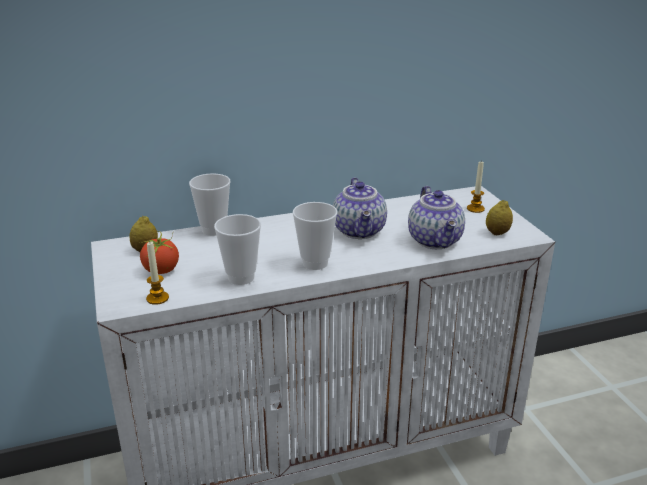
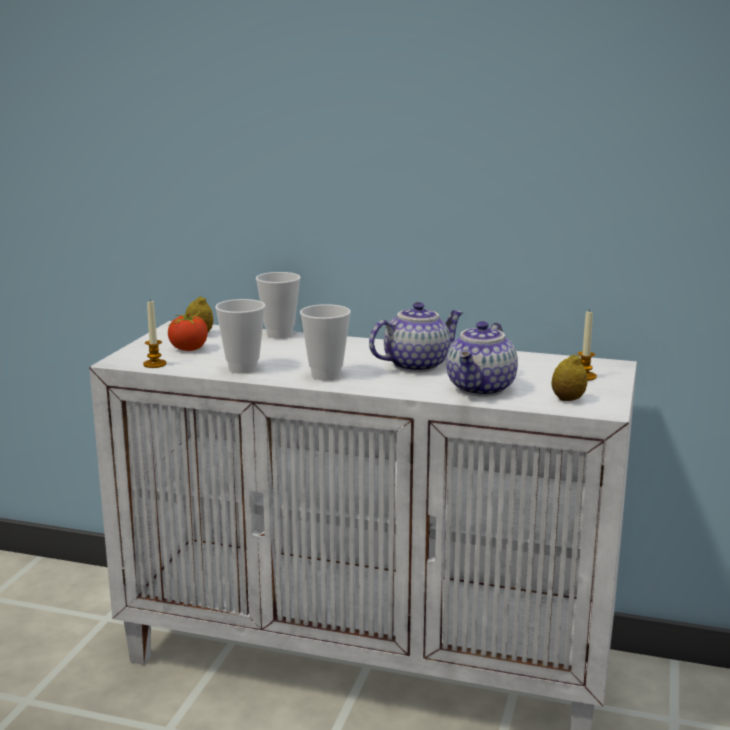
camera: 35 degrees right, 10 degrees down
(360, 231) = (416, 365): teapot -> teapot turned 150 degrees counterclockwise

